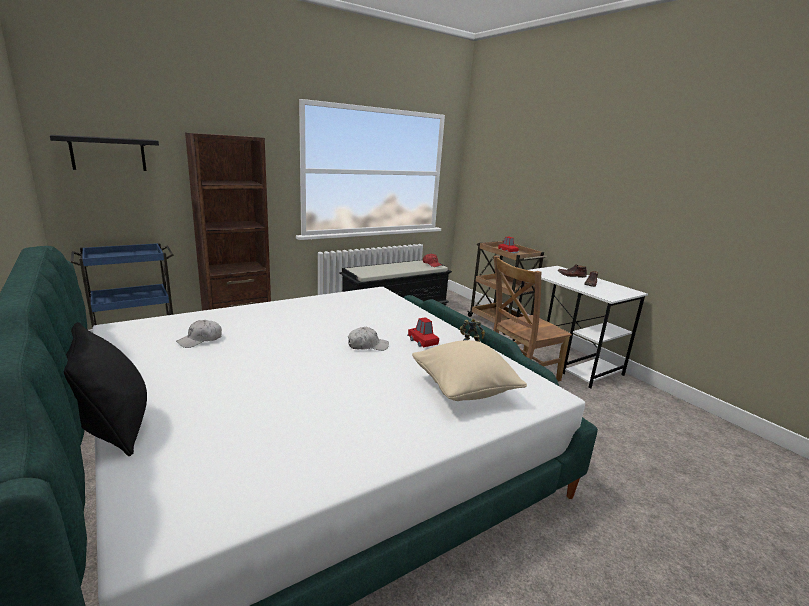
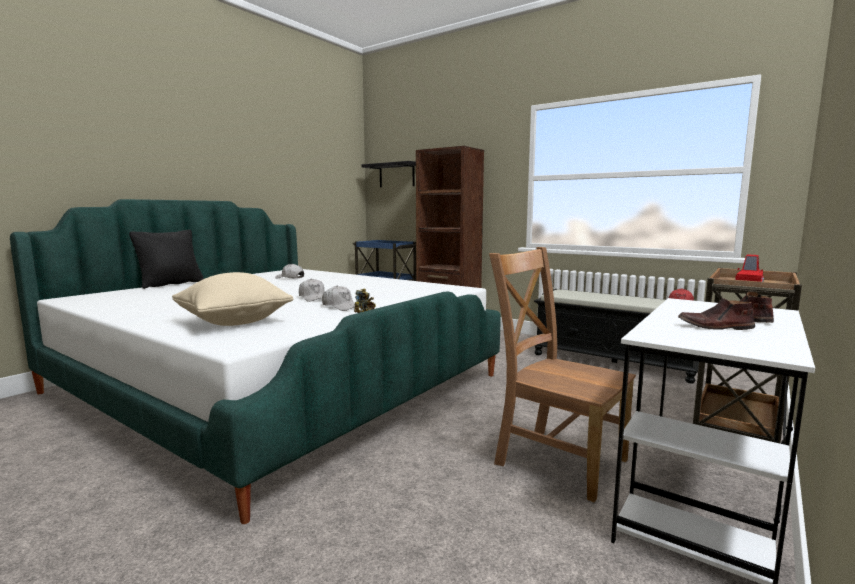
camera: 70 degrees right, 10 degrees down
(422, 341) = (341, 307): red toy car -> white cap

